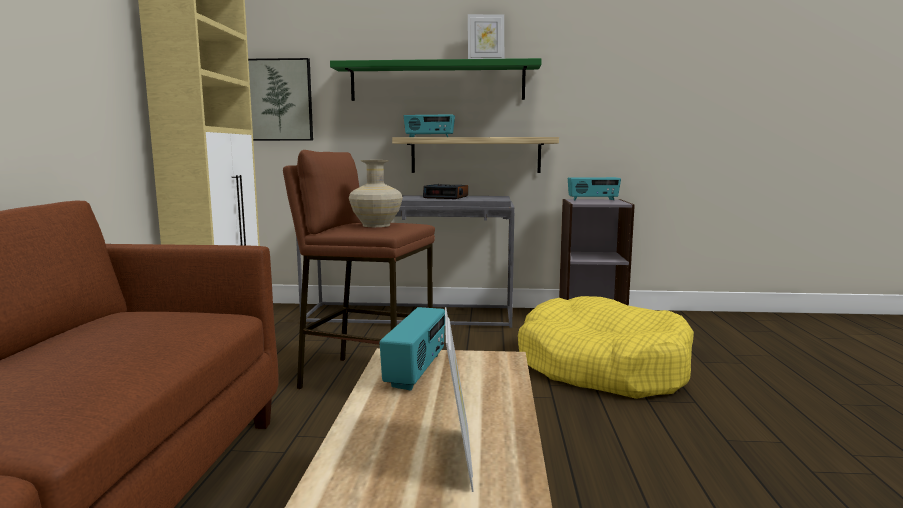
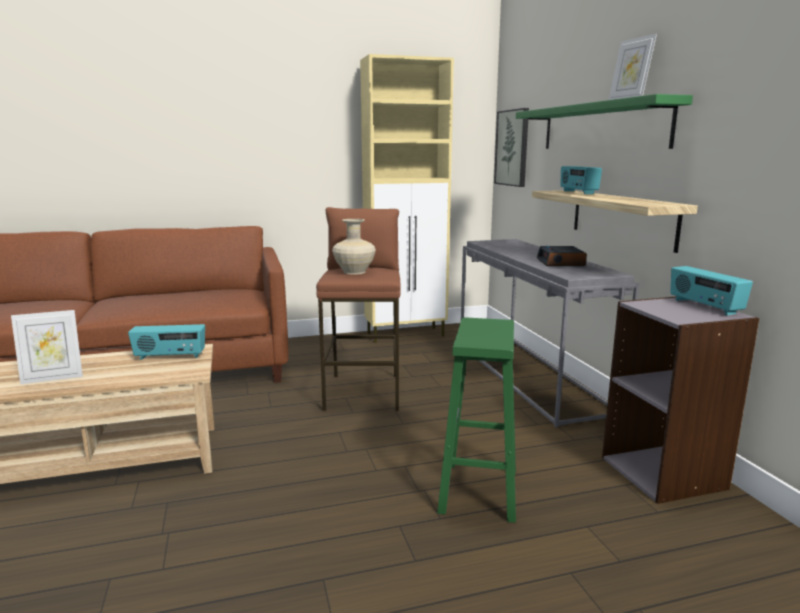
camera: 70 degrees right, 5 degrees up
(602, 367) = (479, 492): yellow dog bed -> green stool

